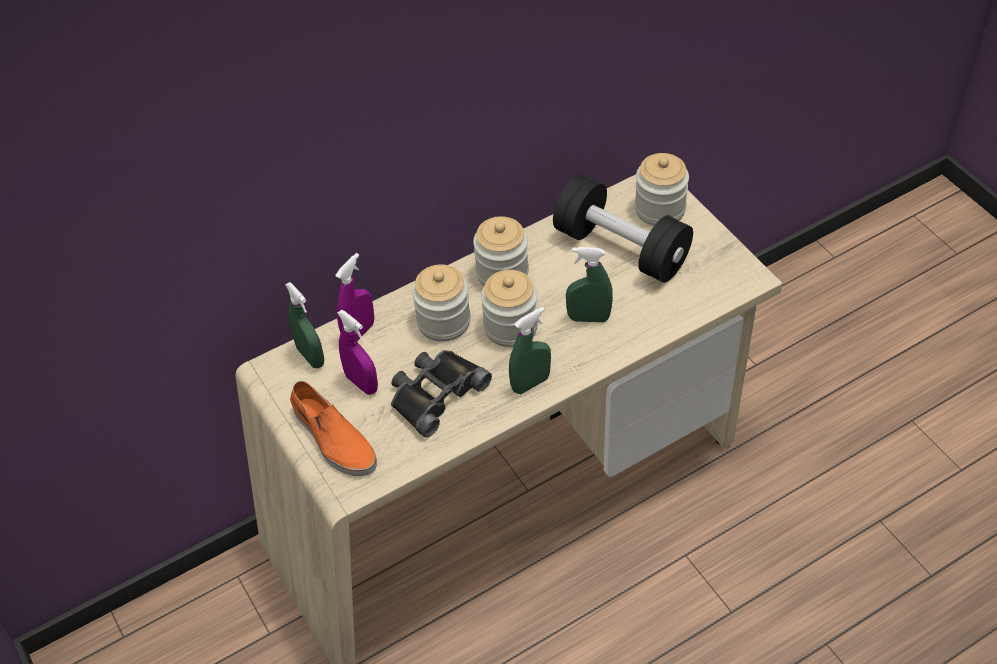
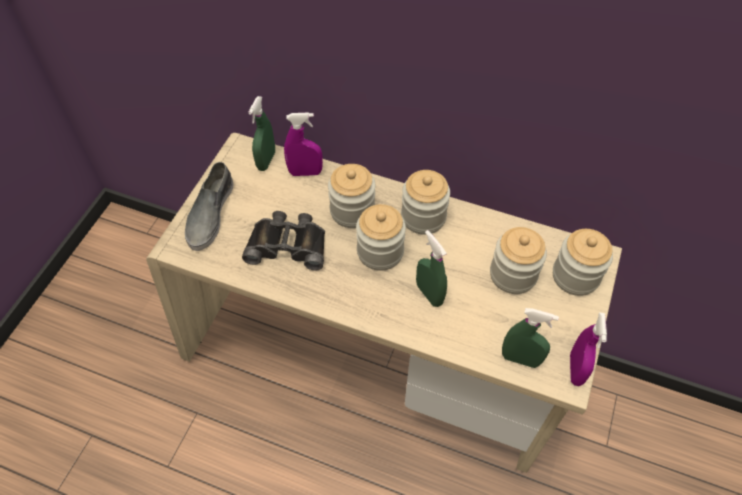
camera: 50 degrees right, 5 degrees up
(333, 439) = (210, 213): orange shoe -> grey shoe
(362, 383) = (265, 200): purple spray bottle -> purple spray bottle (575, 369)
(530, 383) = (340, 295): green spray bottle -> green spray bottle (520, 359)
(621, 248) = (513, 274): black dumbbell -> jar

